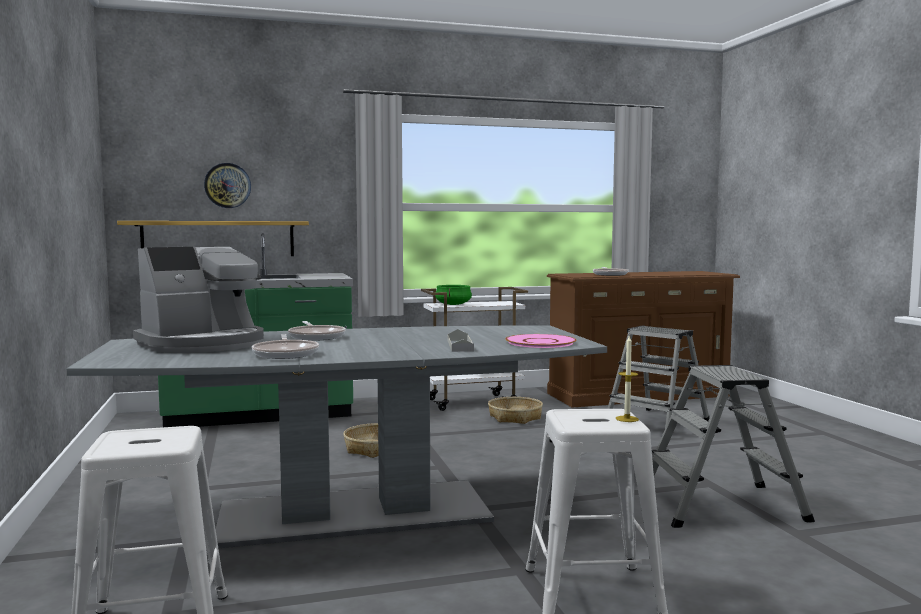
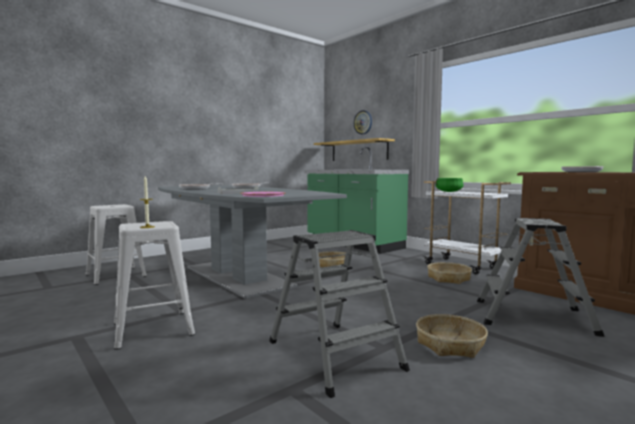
camera: 65 degrees right, 0 degrees up
(204, 344) = (215, 186): coffee machine -> none
(710, 461) = (450, 344): none -> basket

